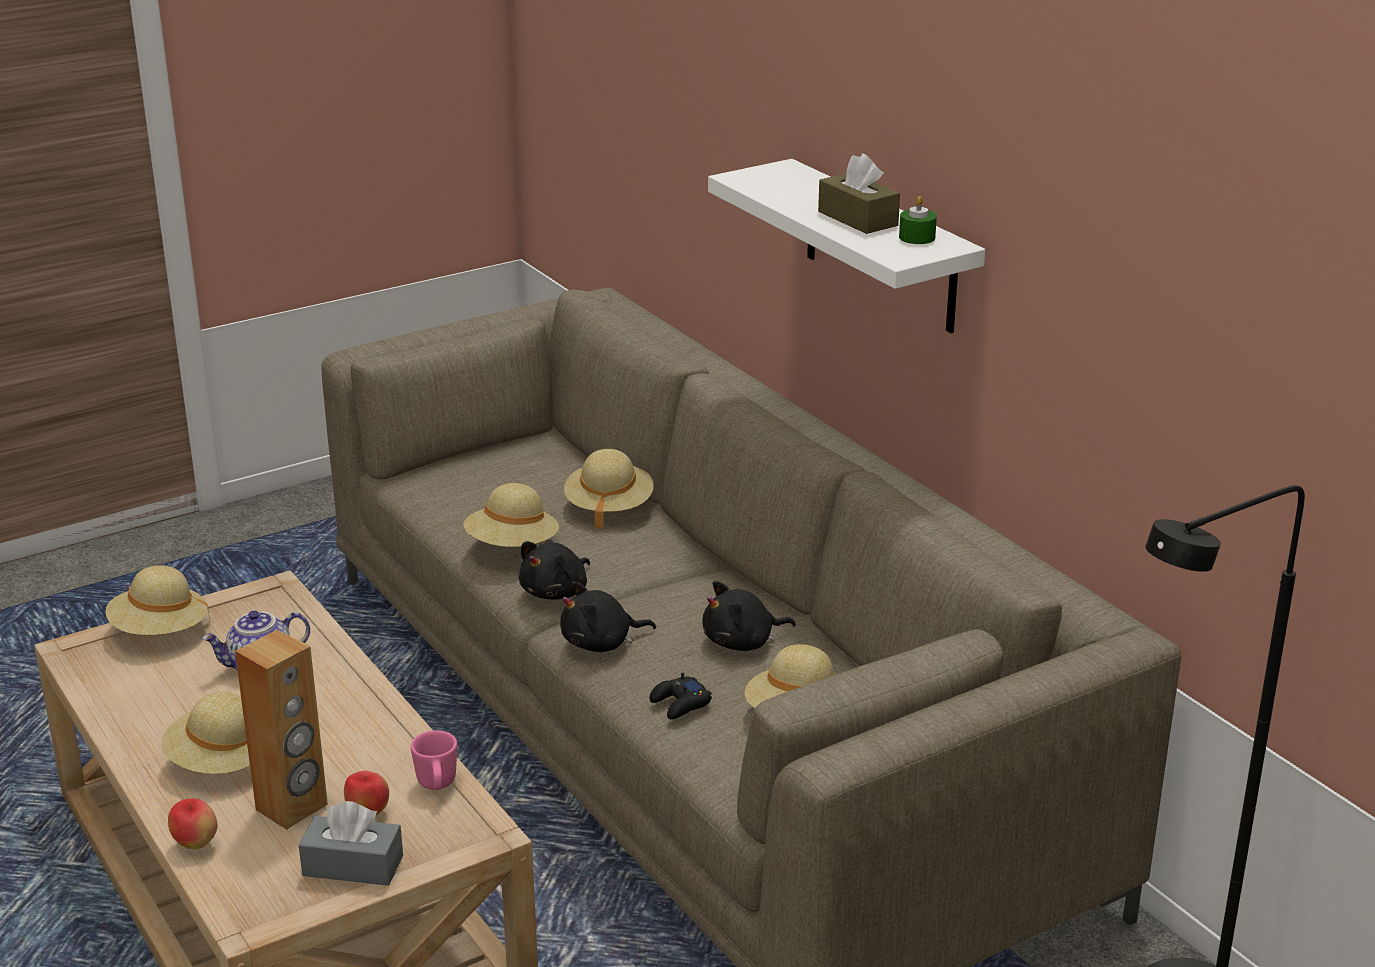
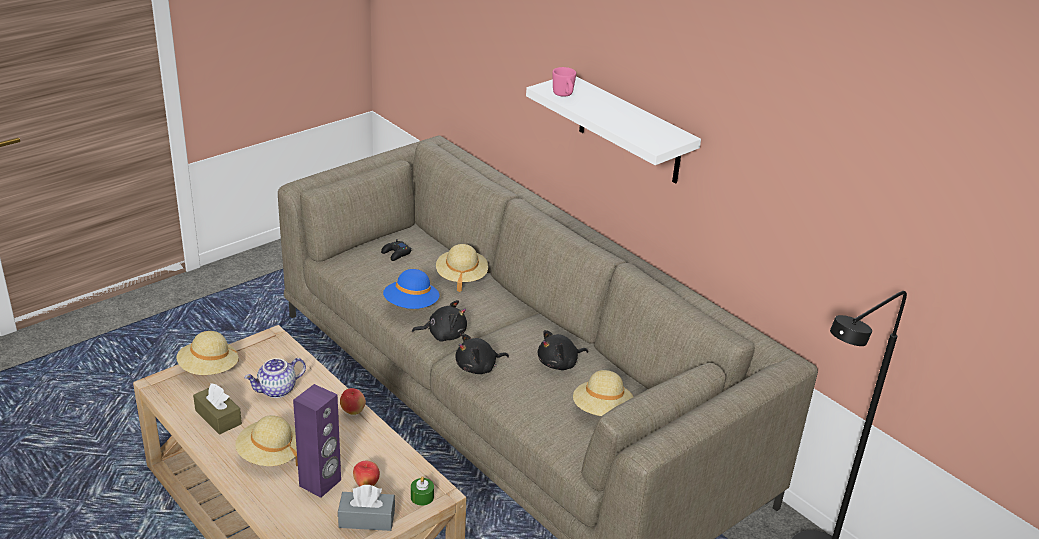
camera: 10 degrees left, 5 degrees up
(195, 844) = (269, 511): apple -> apple (353, 412)
(292, 807) = (320, 483): brown speaker -> purple speaker
(437, 786) = (403, 464): pink mug -> pink mug (564, 95)
(512, 546) = (411, 305): beige hat -> blue hat
(556, 592) = (444, 334): black plush toy -> black plush toy turned 120 degrees counterclockwise
(680, 704) = (534, 405): black game controller -> black game controller (396, 254)
(857, 218) = (623, 118): brown tissue box -> brown tissue box (218, 417)
(917, 237) = (660, 131): green candle -> green candle (422, 497)

